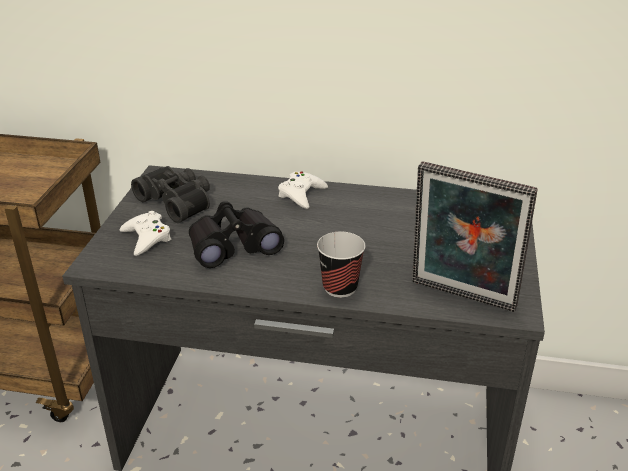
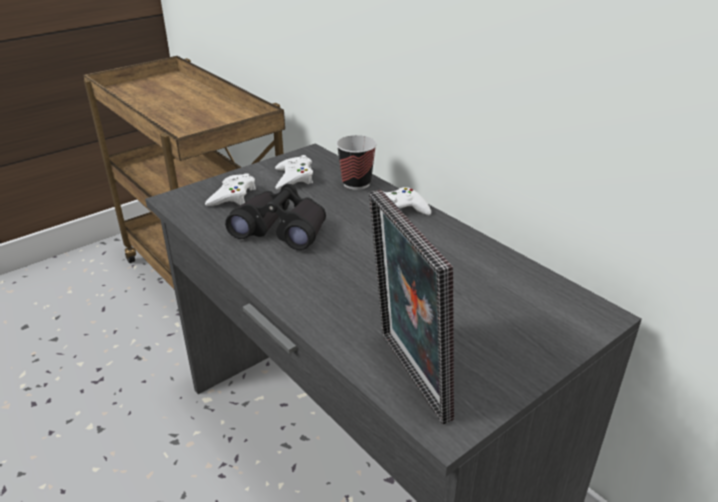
camera: 40 degrees right, 0 degrees up
(178, 201) = (294, 178): black binoculars -> white game controller
(340, 287) = (311, 306): cup -> cup (356, 183)

